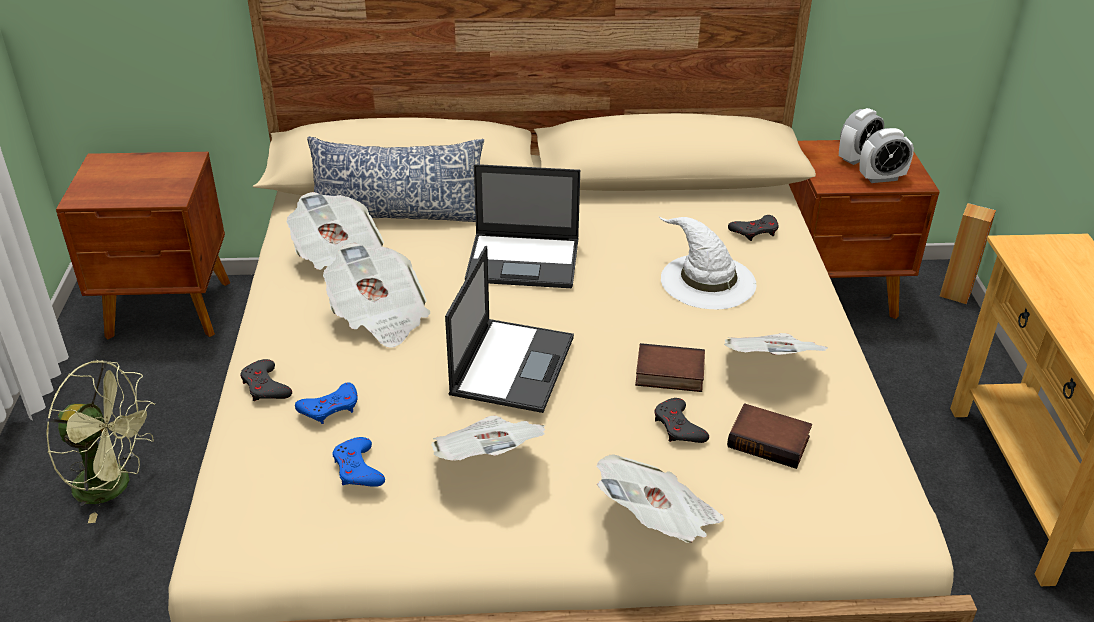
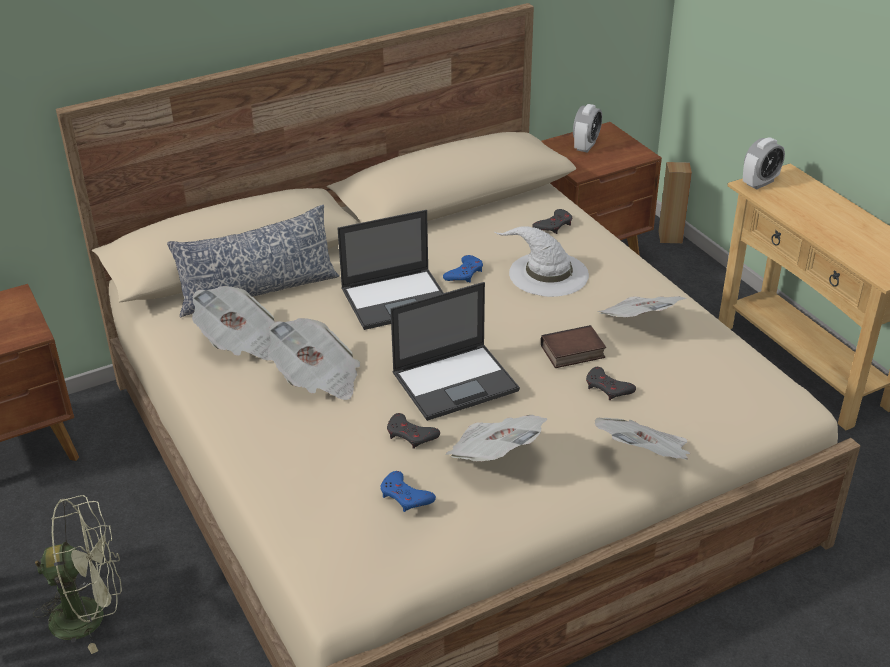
camera: 25 degrees left, 0 degrees up
(265, 386) = (269, 463): grey game controller -> grey game controller (411, 435)
(330, 408) = (341, 460): blue game controller -> blue game controller (464, 273)
(512, 364) = (456, 381): laptop -> laptop turned 75 degrees clockwise
(770, 441) = (676, 376): book -> none
(881, 178) = (614, 158): alarm clock -> alarm clock (760, 183)

